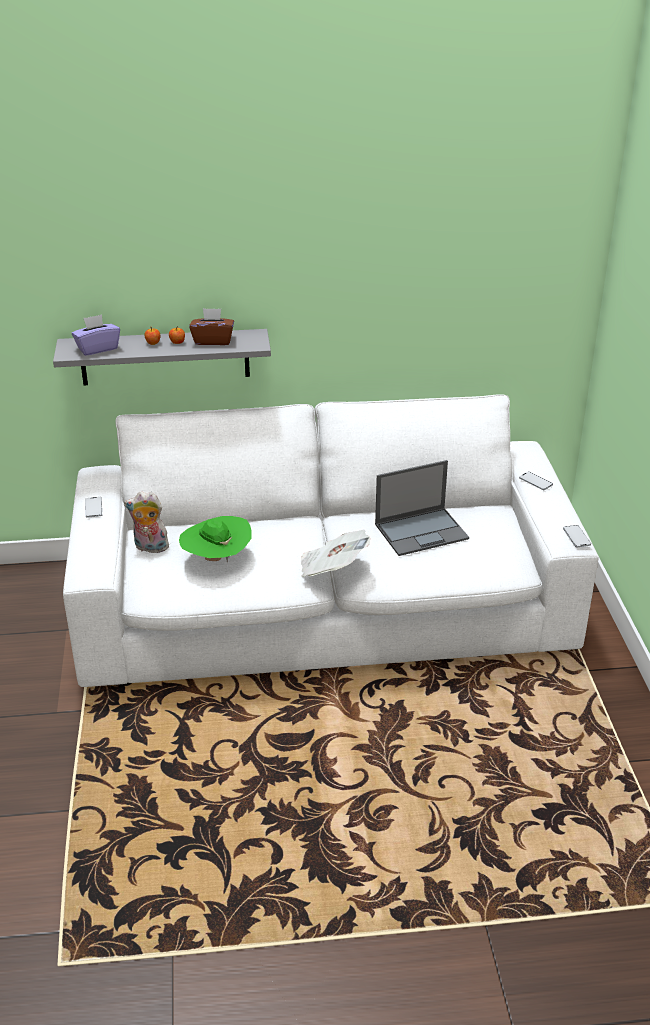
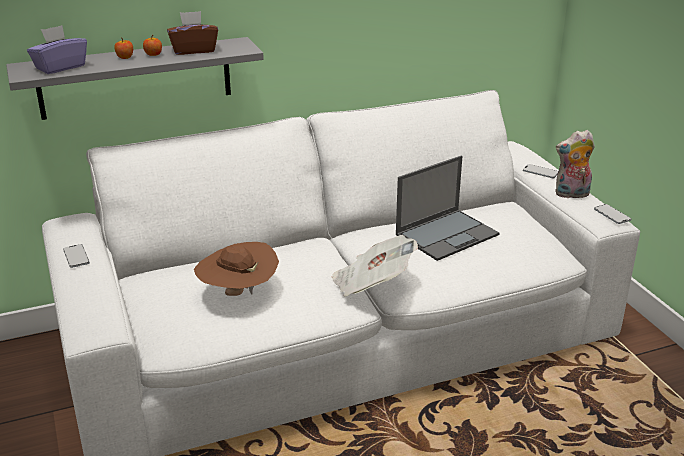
camera: 15 degrees left, 5 degrees down
(150, 548) = (153, 293): plush toy -> plush toy (571, 194)
(216, 559) = (238, 294): green hat -> brown hat

